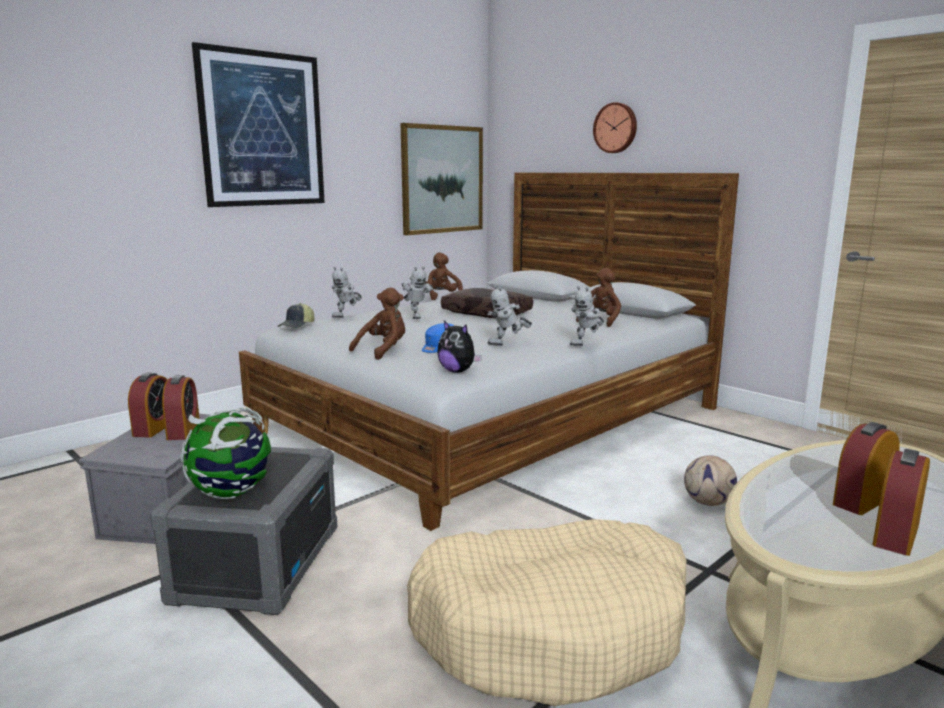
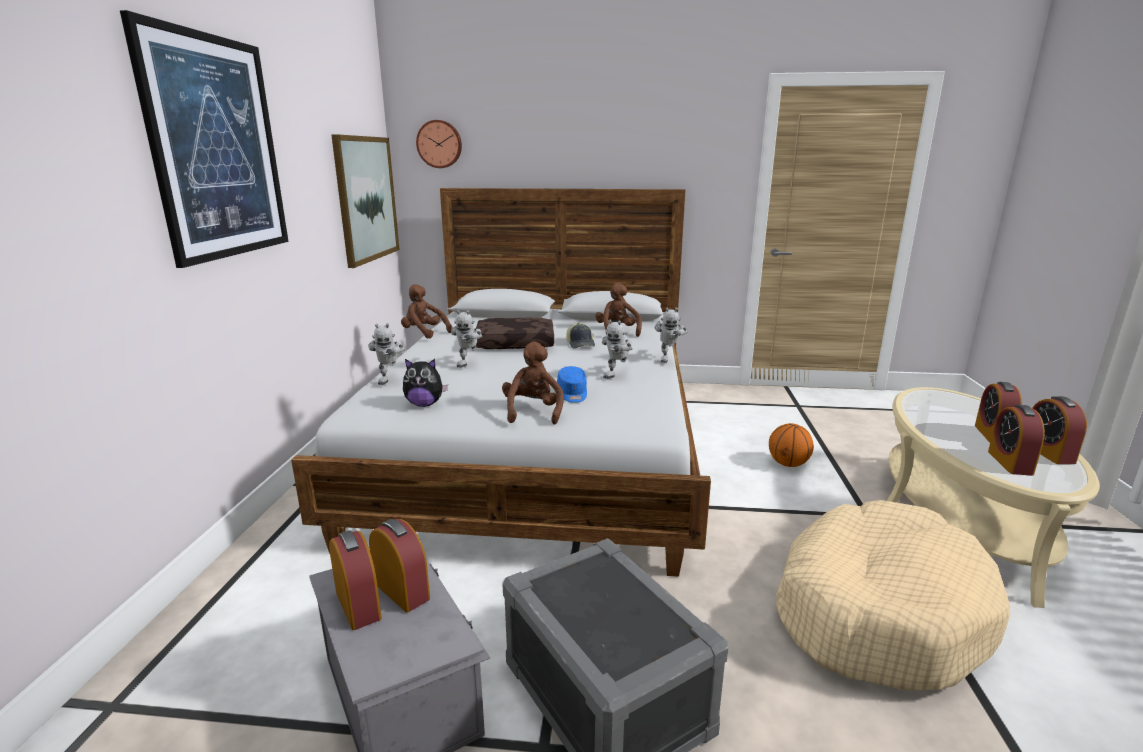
camera: 40 degrees left, 5 degrees up
(232, 493) = (635, 635): globe -> none
(297, 325) = (368, 406): cap -> cap (581, 344)
(416, 317) = (469, 363): toy robot -> toy robot turned 75 degrees clockwise
(458, 371) = (651, 415): plush toy -> plush toy (425, 404)
(616, 128) = (555, 145): wall clock -> wall clock (439, 144)
(708, 503) = (788, 464): football -> basketball
(803, 523) = (1010, 462): none -> alarm clock

